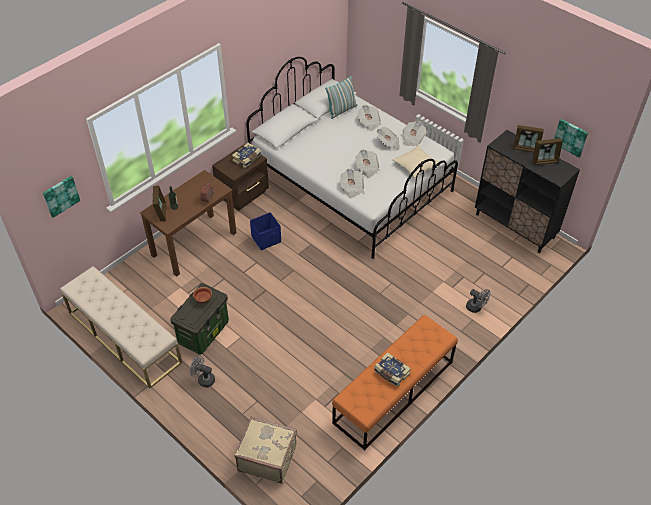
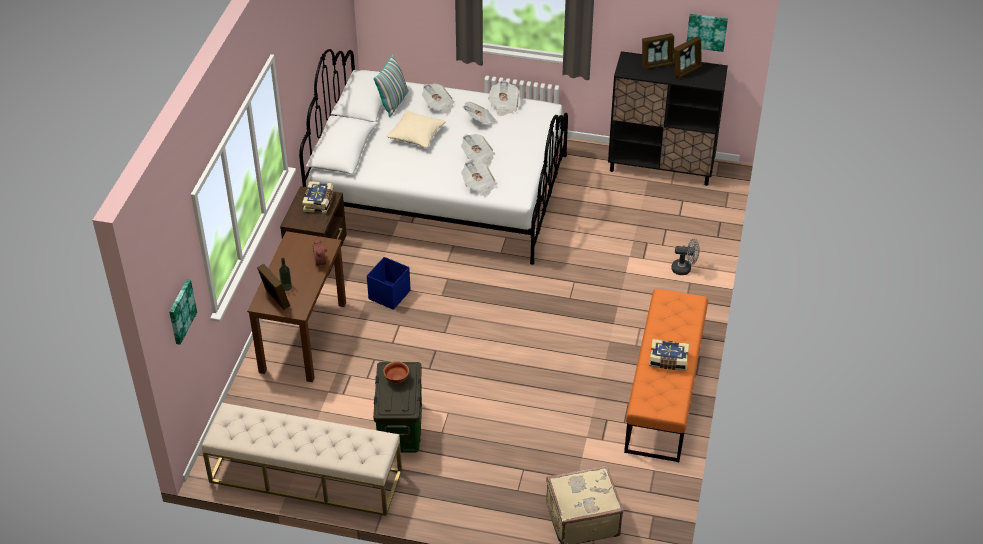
camera: 30 degrees left, 5 degrees down
(203, 379) = (443, 476): grey fan -> none
(415, 166) = (531, 134): beige pillow -> beige pillow (416, 135)

